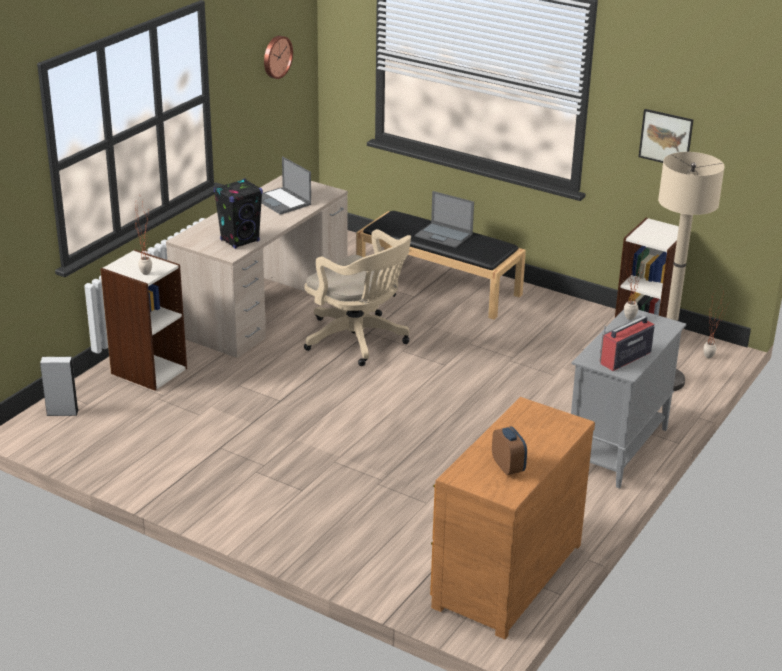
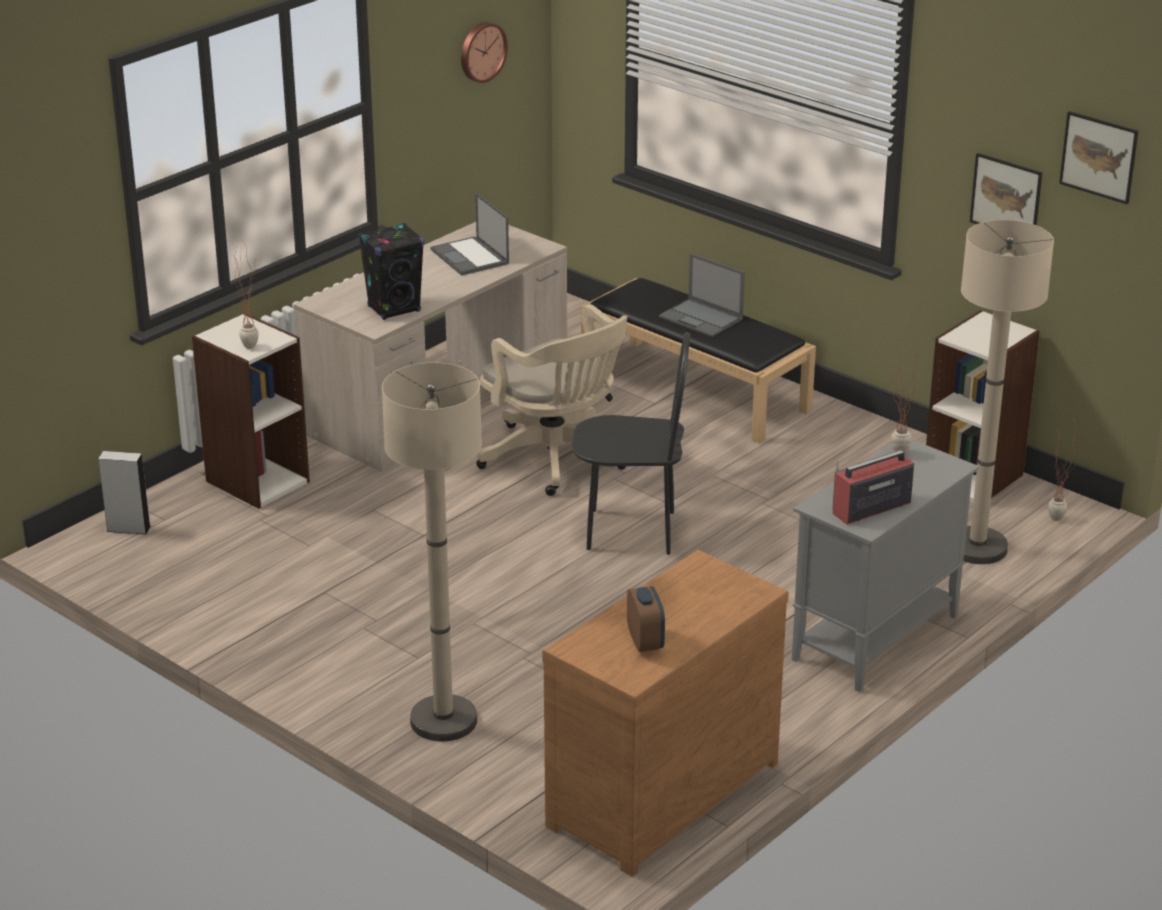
camera: 10 degrees right, 0 degrees up
(334, 535) = (443, 720): none -> beige floor lamp
(425, 387) = (630, 531): none -> black chair
(736, 106) = (1099, 157): none -> picture

